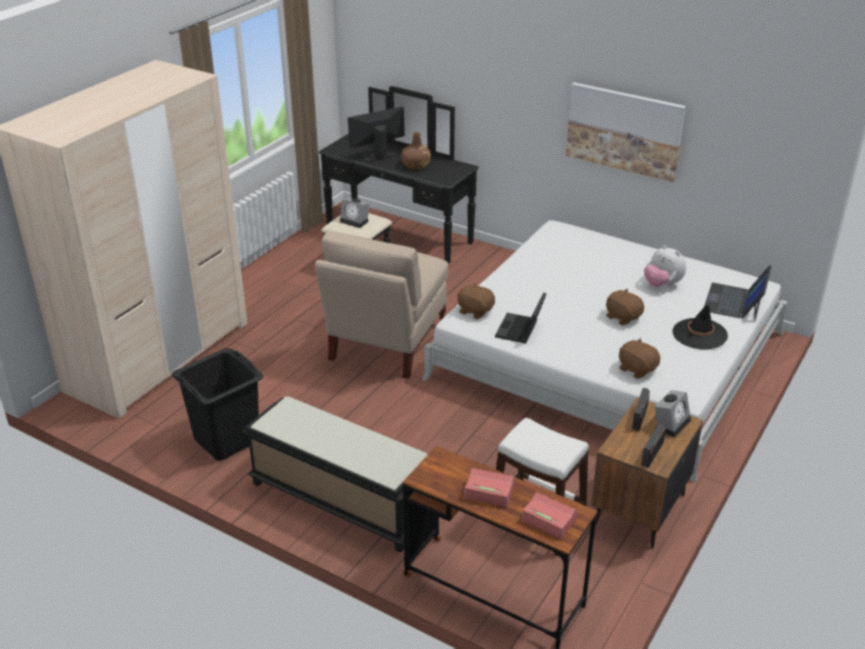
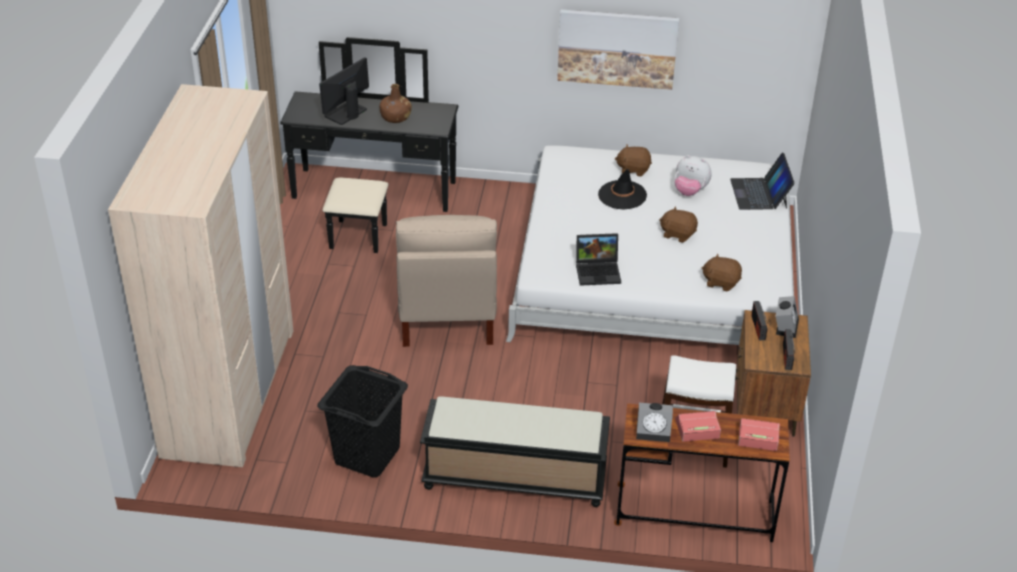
camera: 25 degrees left, 5 degrees up
(355, 221) = (355, 192): alarm clock -> alarm clock (654, 431)
(475, 311) = (545, 262): brown plush toy -> brown plush toy (633, 169)
(521, 330) = (599, 271): laptop -> laptop turned 90 degrees counterclockwise
(699, 334) = (751, 234): black hat -> black hat (622, 195)

